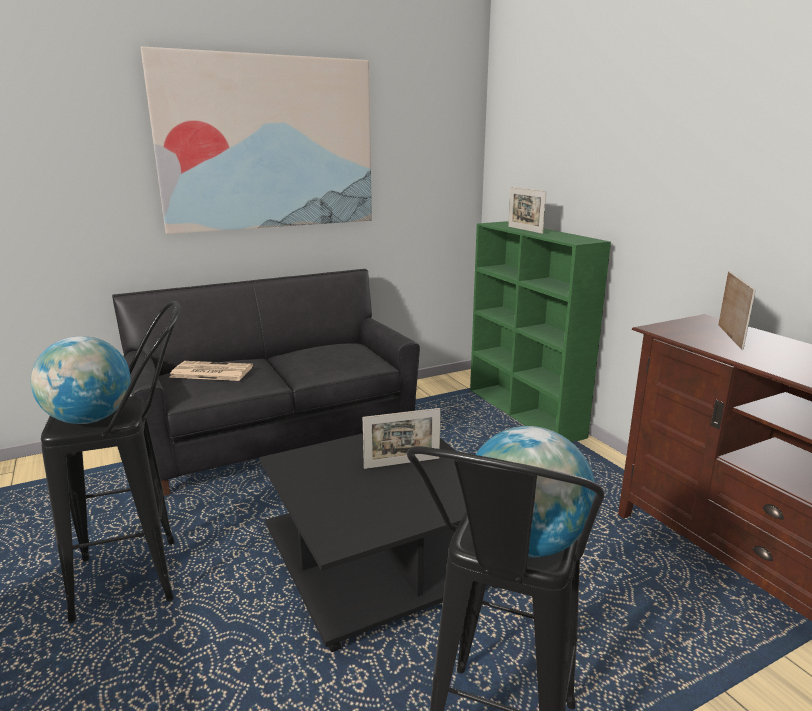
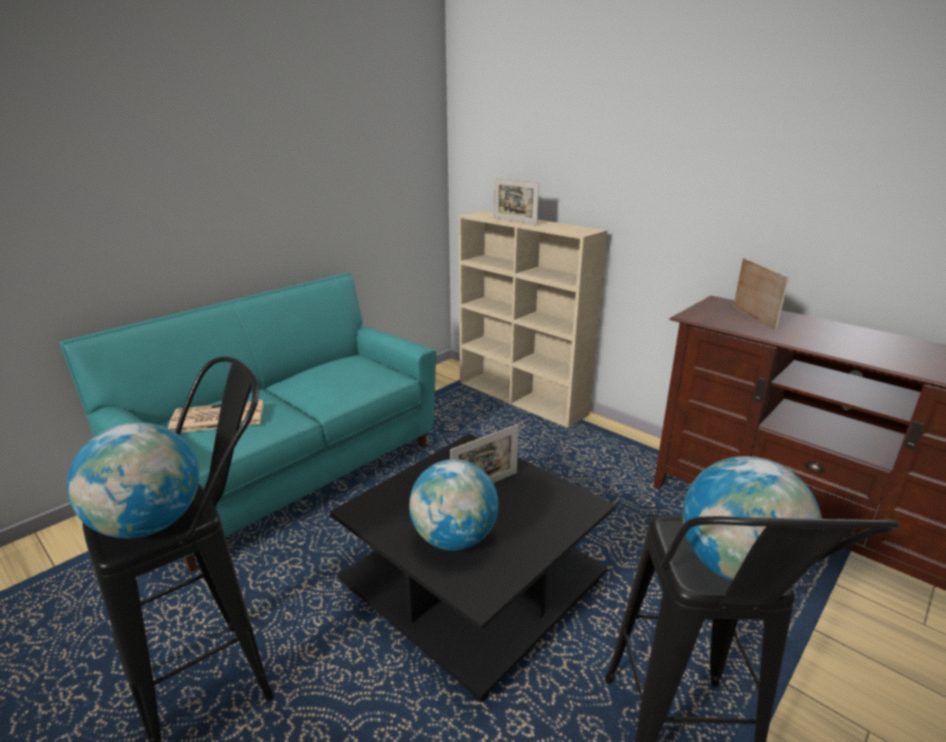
camera: 20 degrees left, 5 degrees up
(268, 144) = (230, 138): picture -> none
(279, 438) = (290, 472): black sofa -> turquoise sofa
(345, 497) = (454, 539): none -> globe
(525, 413) = (522, 398): green bookcase -> beige bookcase

